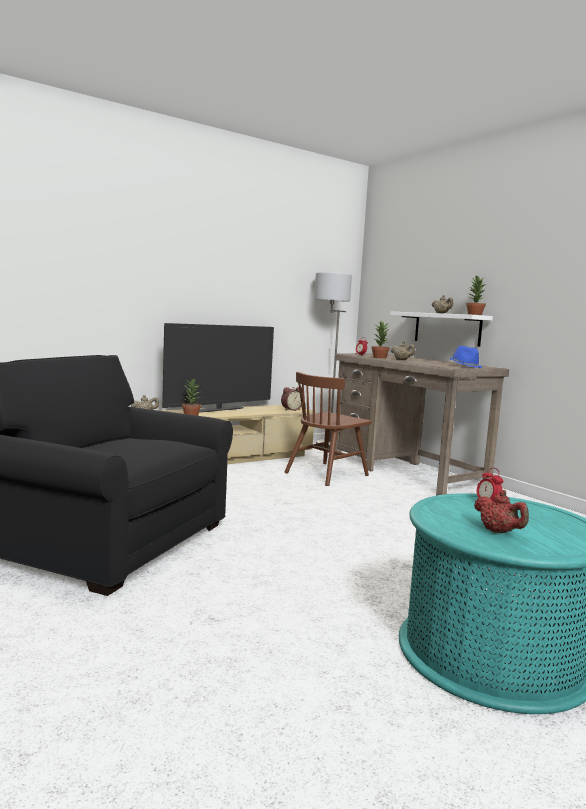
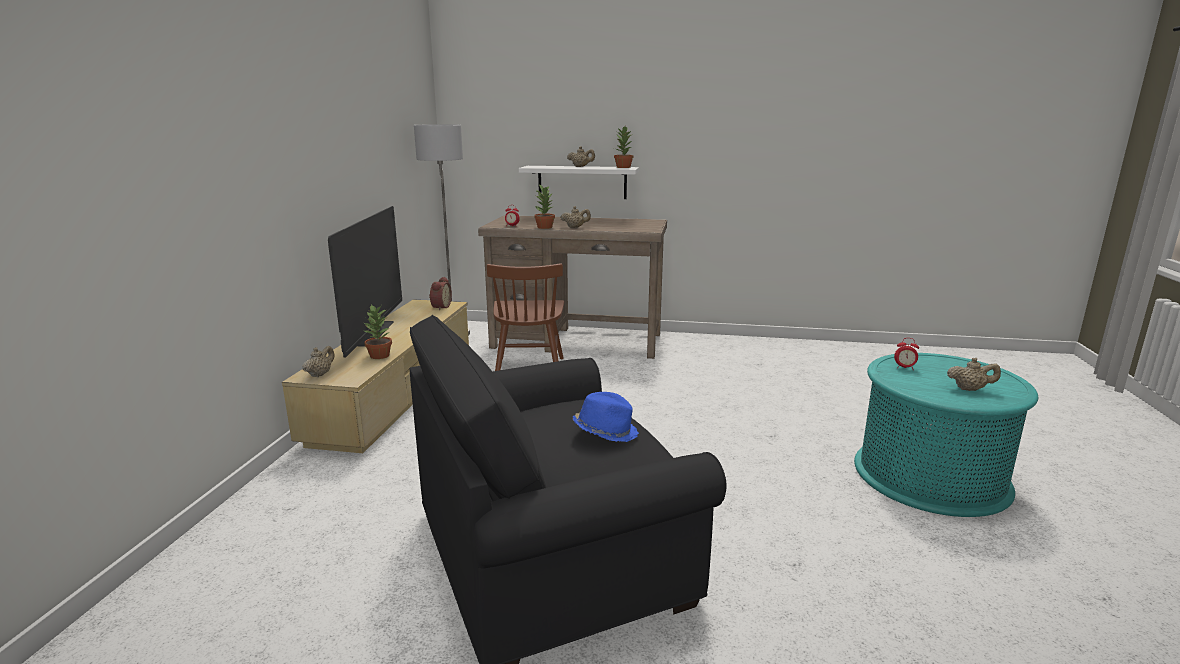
camera: 45 degrees left, 10 degrees up
(465, 366) = (644, 225): blue hat -> blue hat (606, 431)
(499, 532) = (970, 389): red teapot -> beige teapot

